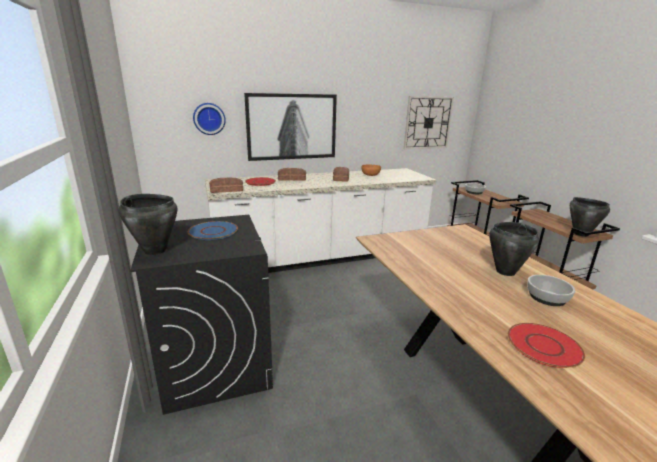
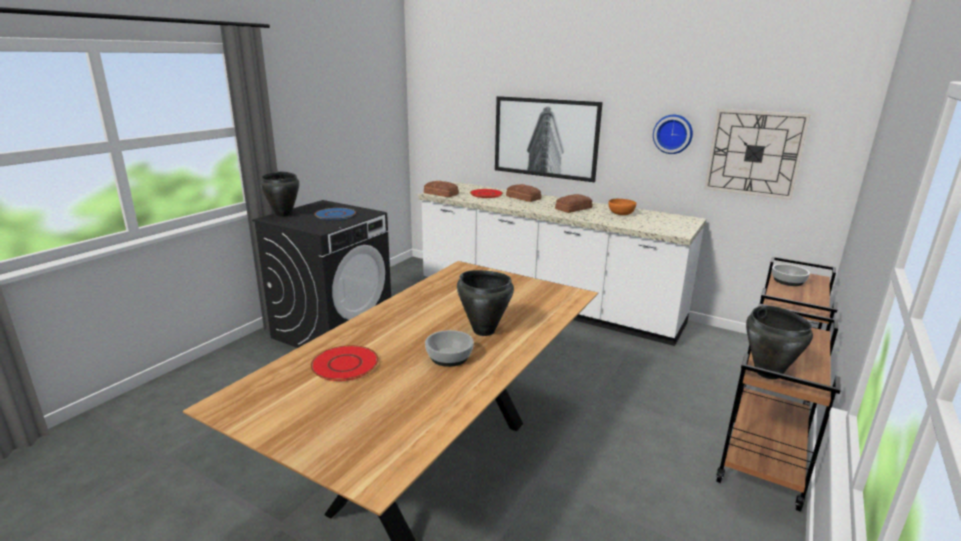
camera: 50 degrees right, 0 degrees up
(209, 118) = (466, 121): wall clock -> wall clock (673, 134)

